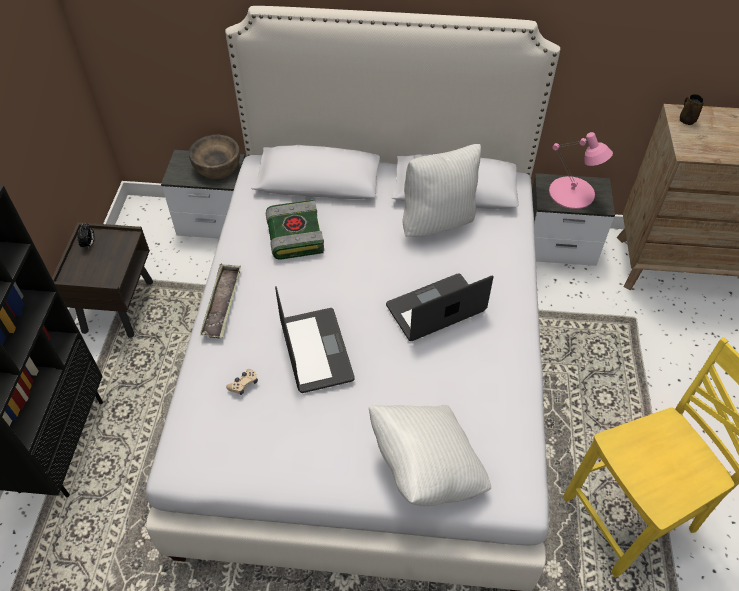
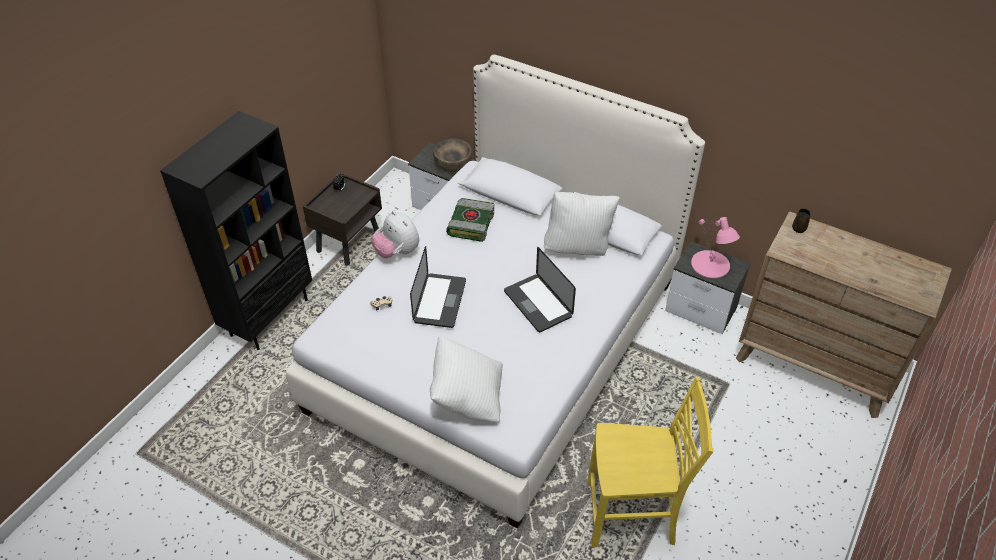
camera: 25 degrees right, 5 degrees down
(222, 304) = (397, 252): tray -> plush toy
(435, 309) = (538, 304): laptop -> laptop turned 120 degrees counterclockwise

